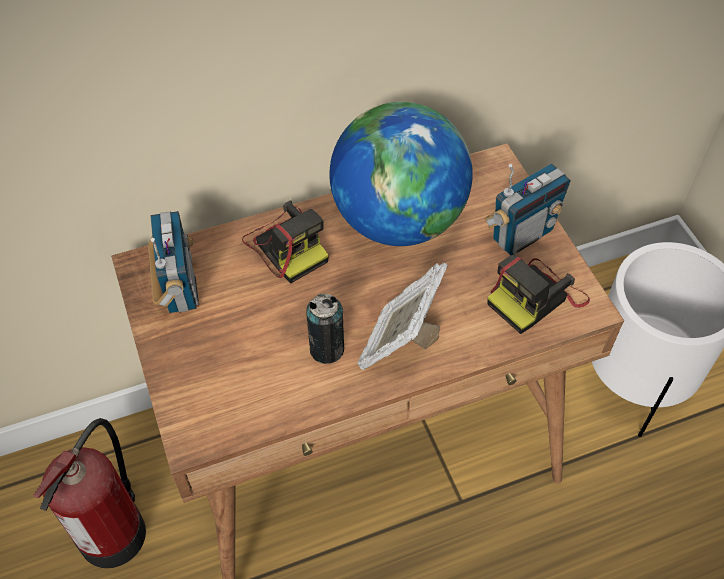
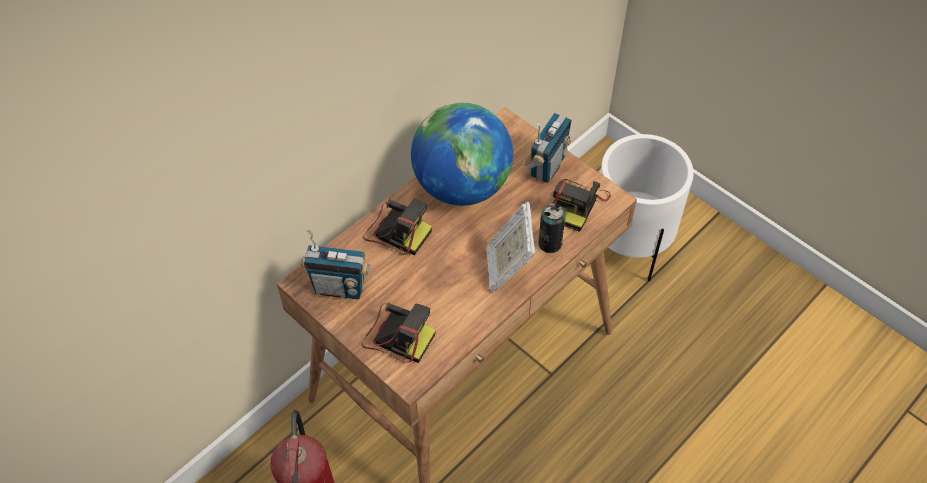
camera: 25 degrees left, 0 degrees up
(179, 289) = (340, 288): radio -> radio turned 135 degrees clockwise
(210, 376) = (397, 335): none -> camera
(327, 349) = (463, 288): can -> can (550, 243)

